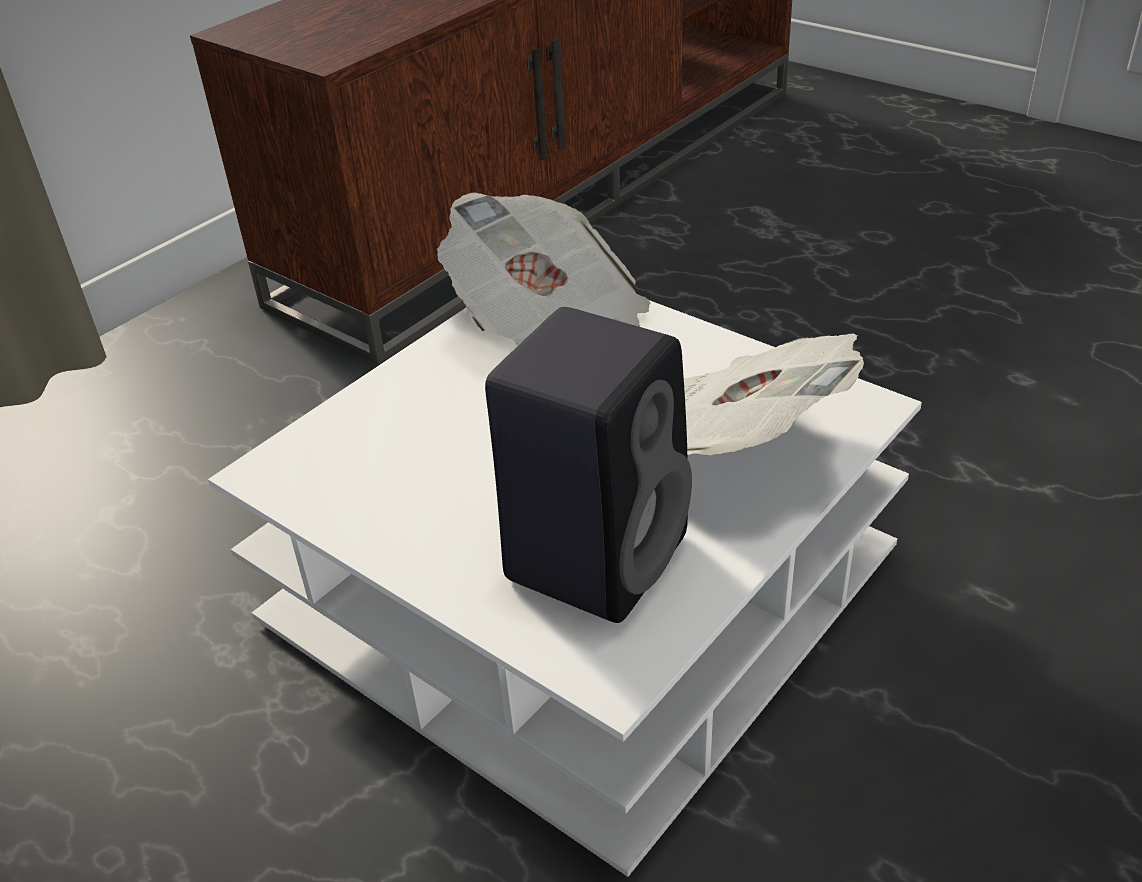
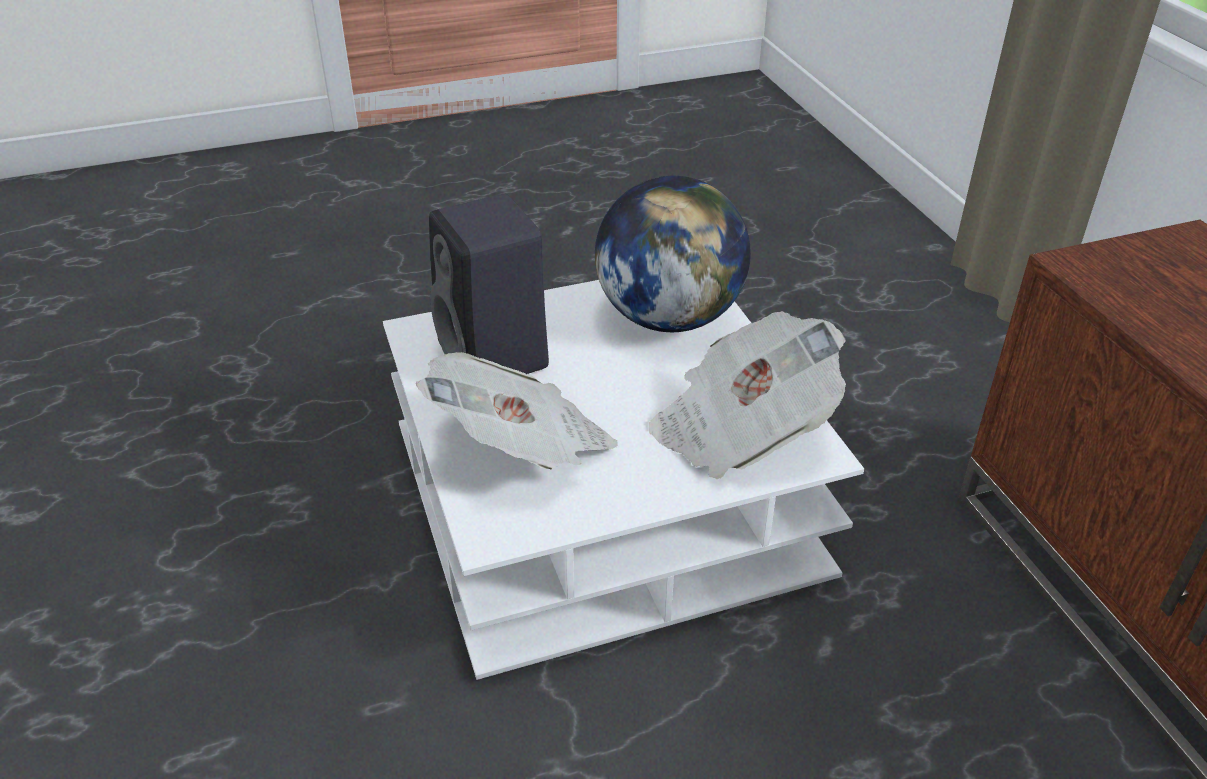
camera: 120 degrees right, 0 degrees up
(381, 449) = (669, 317): none -> globe

